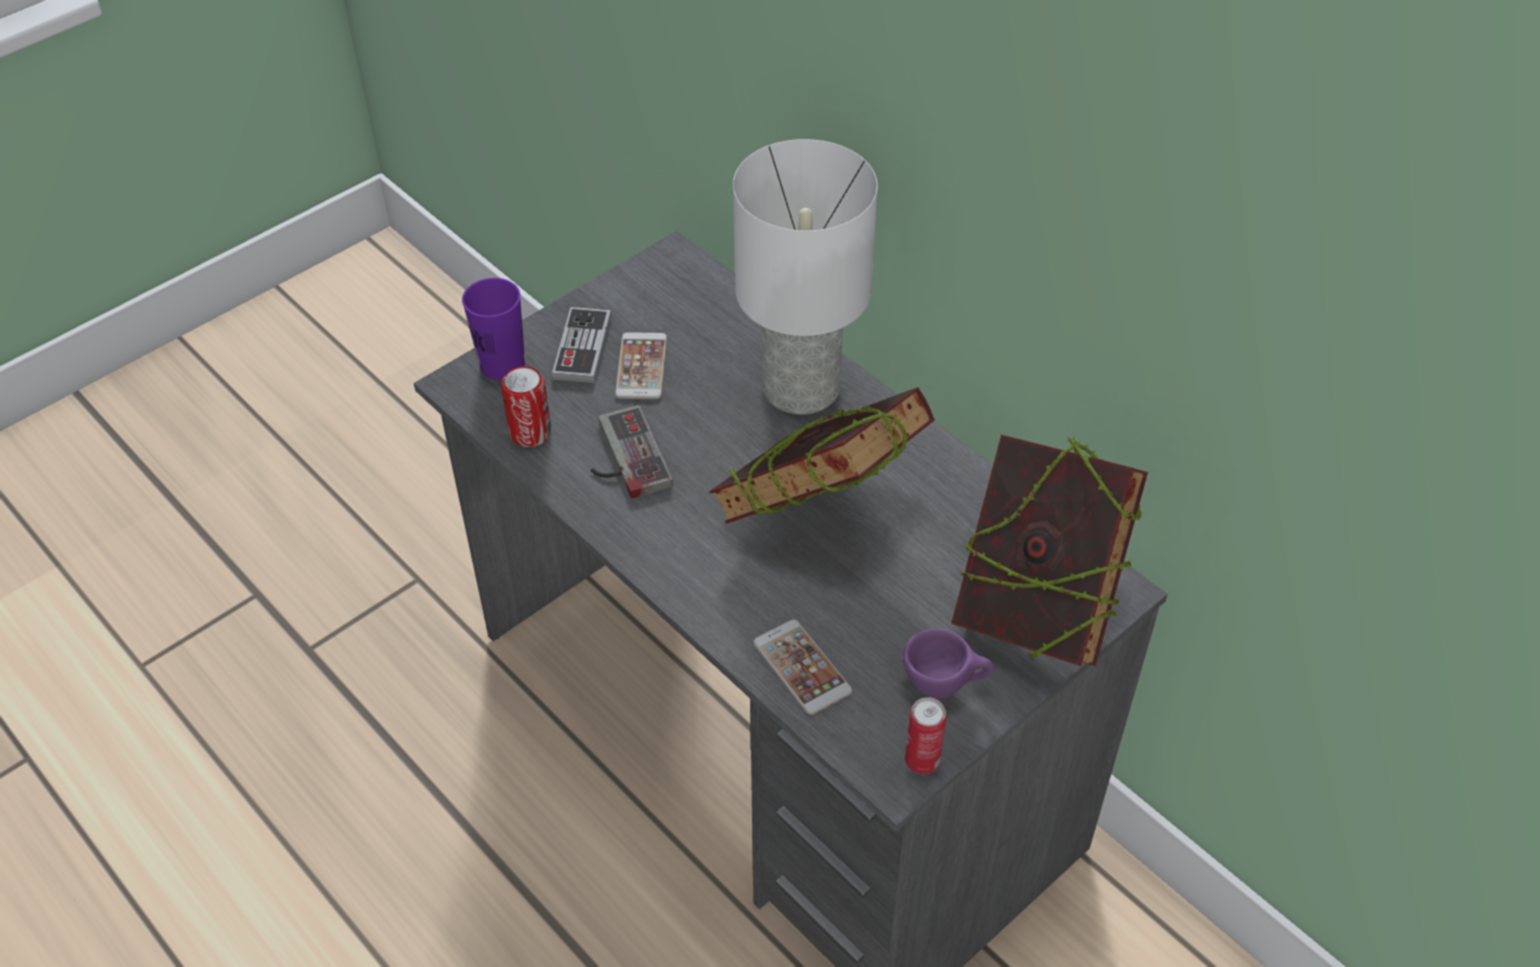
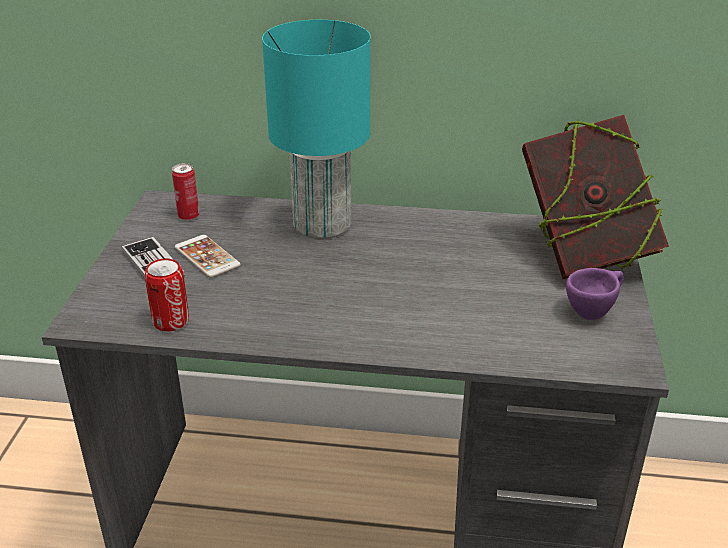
camera: 40 degrees left, 15 degrees down
(502, 365) = (103, 297): purple cup -> none
(622, 457) = (254, 304): game controller -> none
(801, 386) = (321, 223): white table lamp -> turquoise table lamp
(802, 667) = (509, 346): phone -> none
(819, 517) = (415, 274): book -> none
(922, 761) = (635, 351): can -> can (188, 216)

